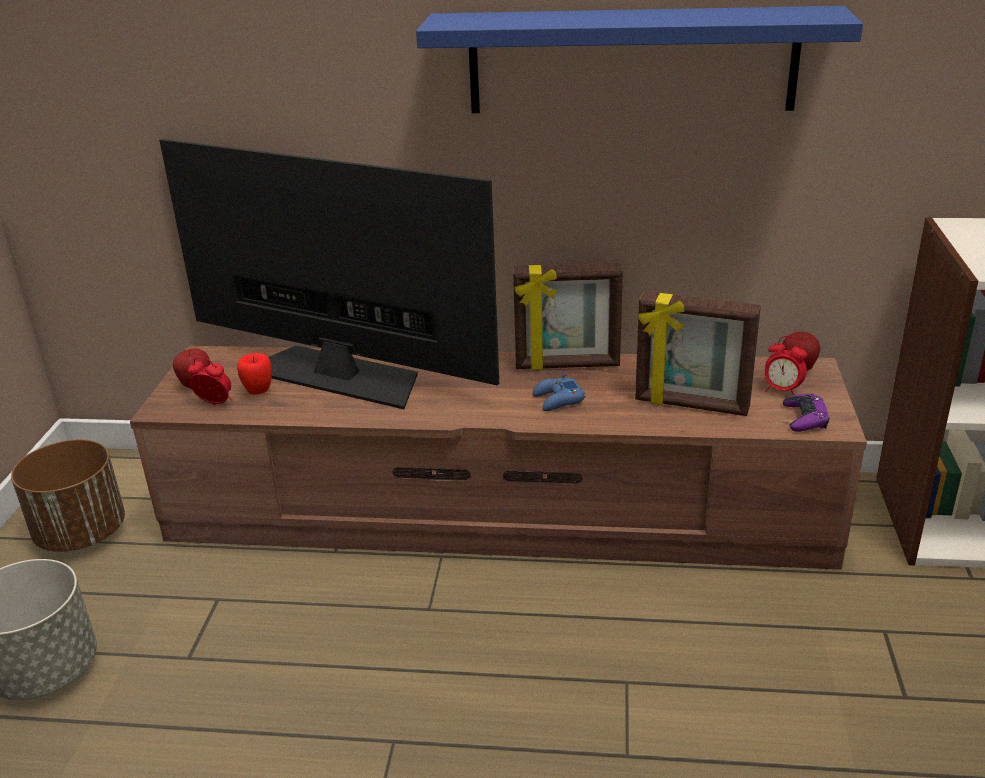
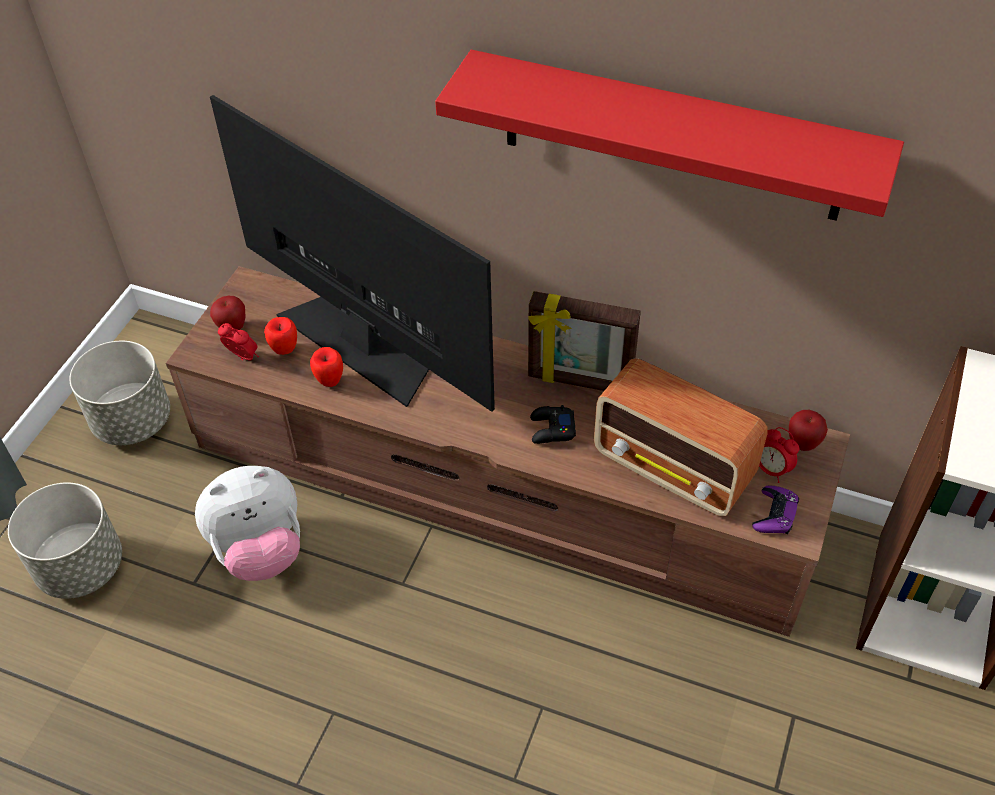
camera: 15 degrees right, 20 degrees up
(82, 533) = (133, 421): brown planter -> grey planter
(259, 613) = (260, 550): none -> plush toy
(315, 405) = (329, 381): none -> apple
(558, 400) = (552, 429): blue game controller -> black game controller
(631, 61) = (672, 137): blue shelf -> red shelf
(691, 405) = (674, 469): picture frame -> radio

